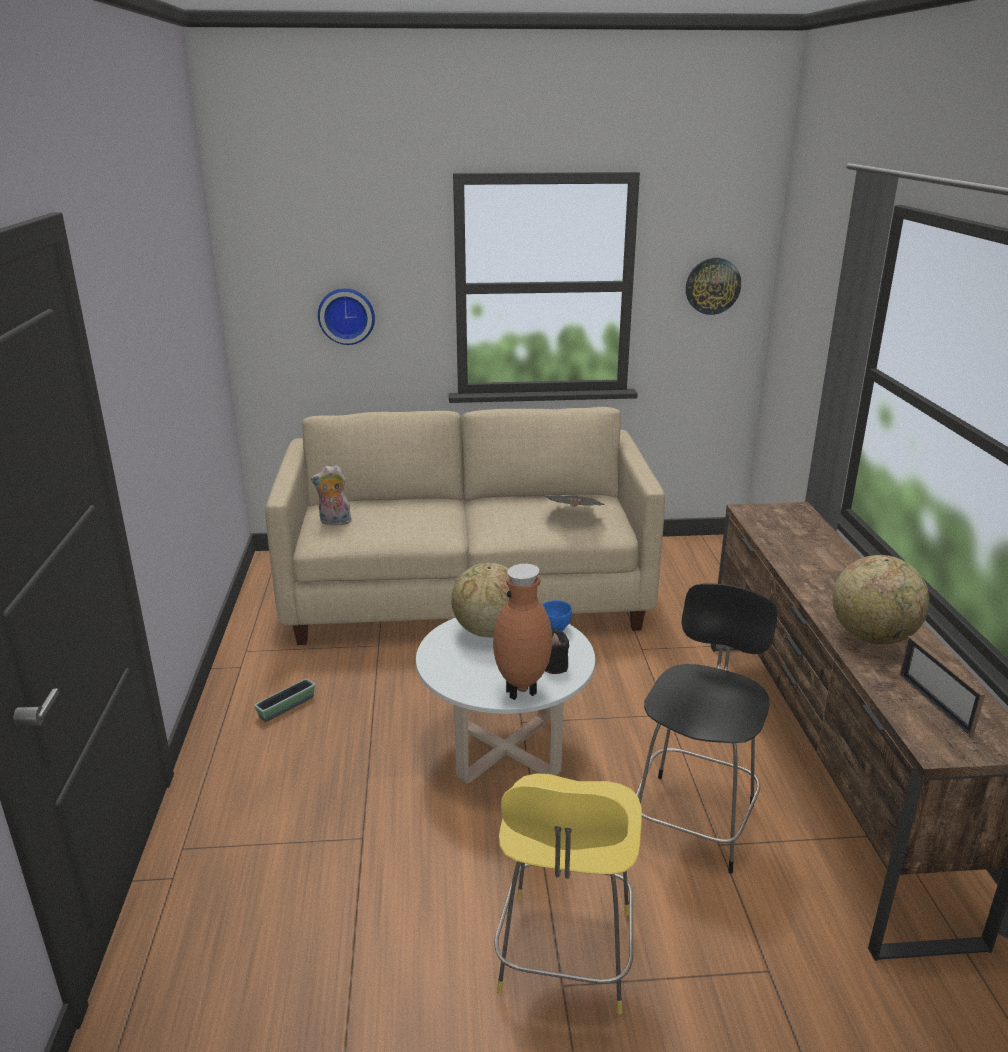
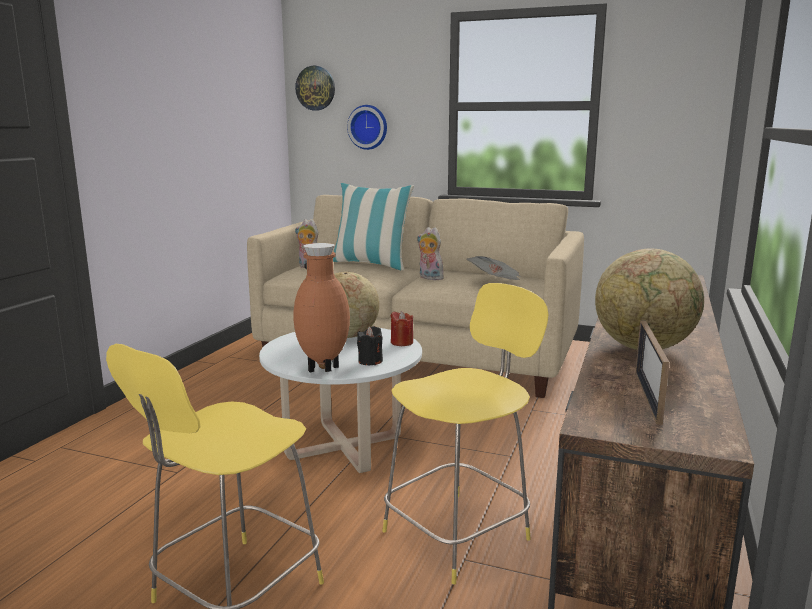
camera: 25 degrees right, 10 degrees down
(286, 707) = (217, 389): planter -> none
(402, 502) = (371, 264): none -> pillow
(492, 517) = (429, 278): none -> plush toy
(555, 629) = (402, 342): blue bowl -> red candle
(694, 818) = (460, 533): black stool -> yellow stool
(712, 286) = (677, 105): wall clock -> wall clock (315, 88)

